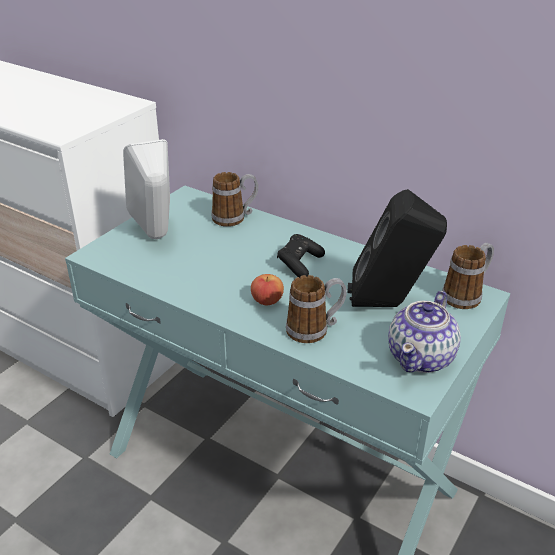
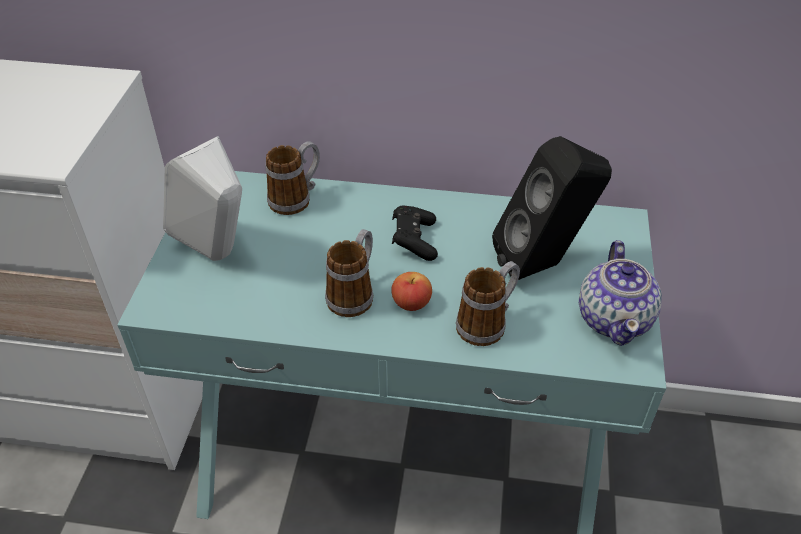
camera: 25 degrees left, 10 degrees up
(466, 295) = (609, 226): mug -> mug (354, 293)

